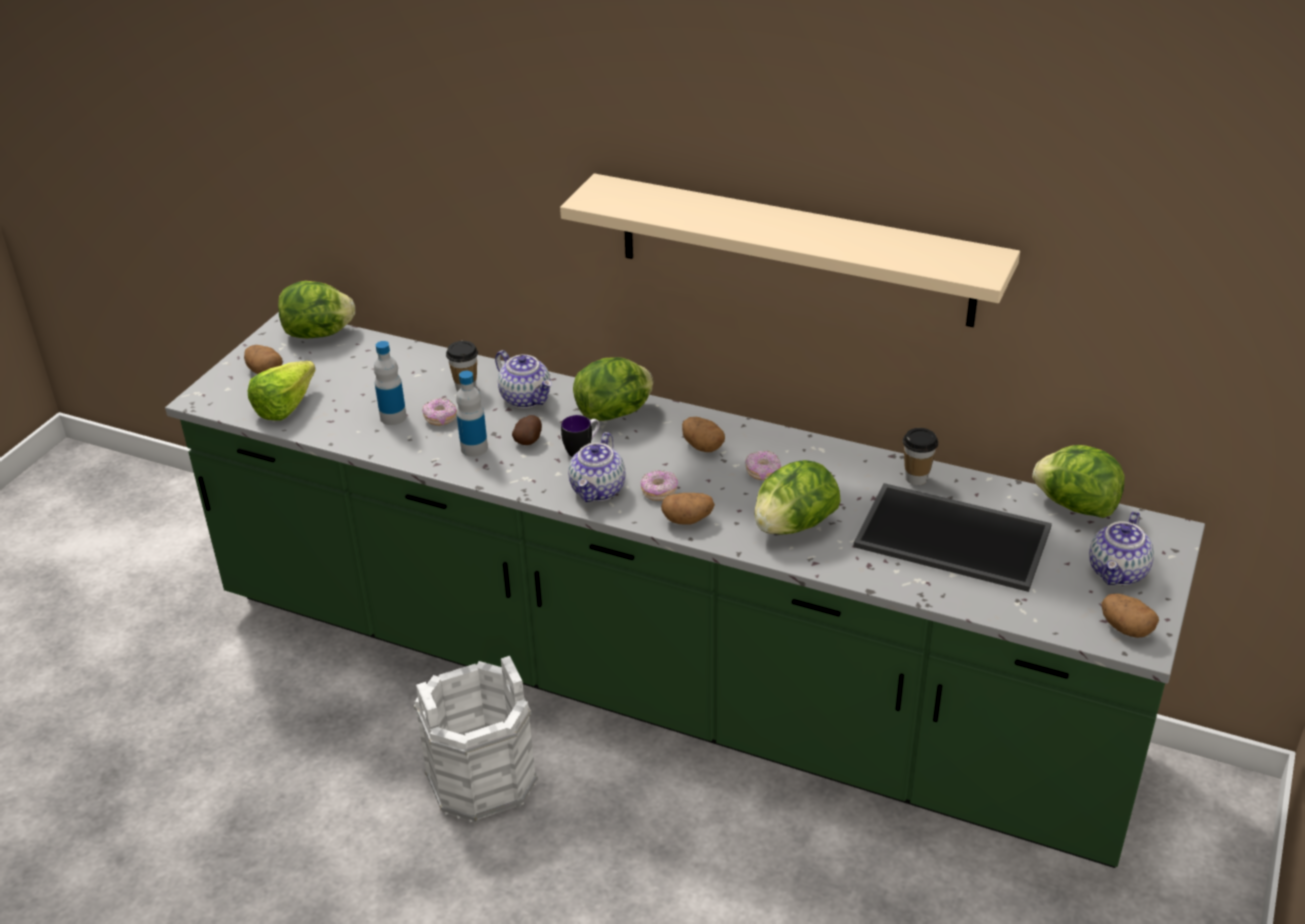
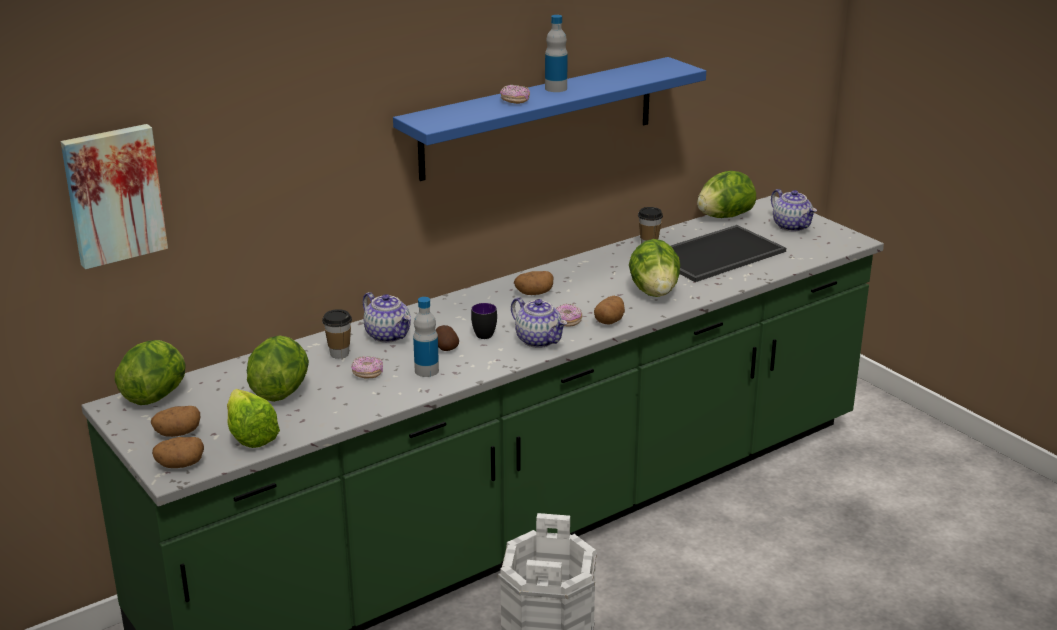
camera: 60 degrees left, 10 degrees down
(309, 137) = (113, 194): none -> picture
(393, 417) = (337, 392): bottle -> bottle (556, 88)
(526, 398) = (388, 335): teapot -> teapot turned 60 degrees clockwise
(615, 413) = (454, 310): lettuce -> lettuce (280, 391)
(763, 472) = (587, 284): donut -> donut (515, 101)
(795, 250) = (539, 118): beige shelf -> blue shelf
(1125, 628) = (839, 240): potato -> potato (180, 465)

